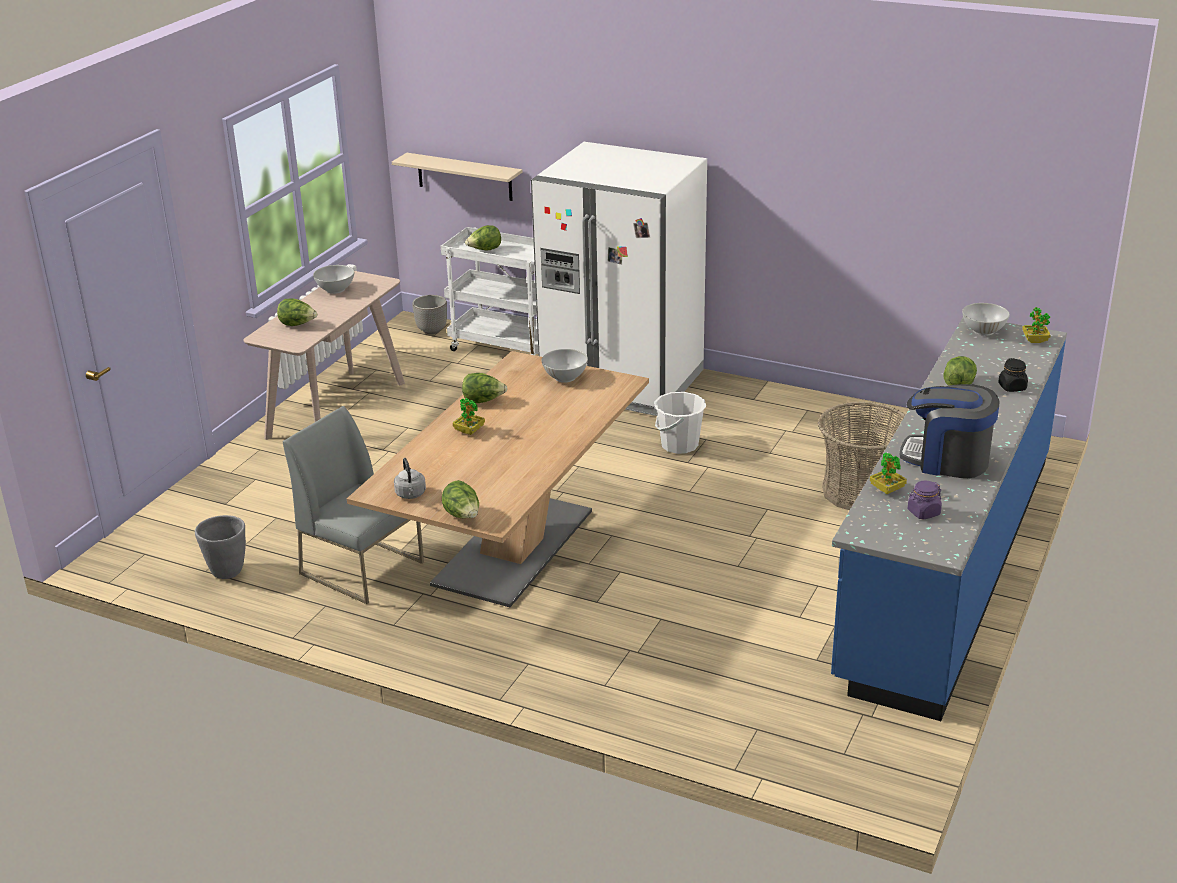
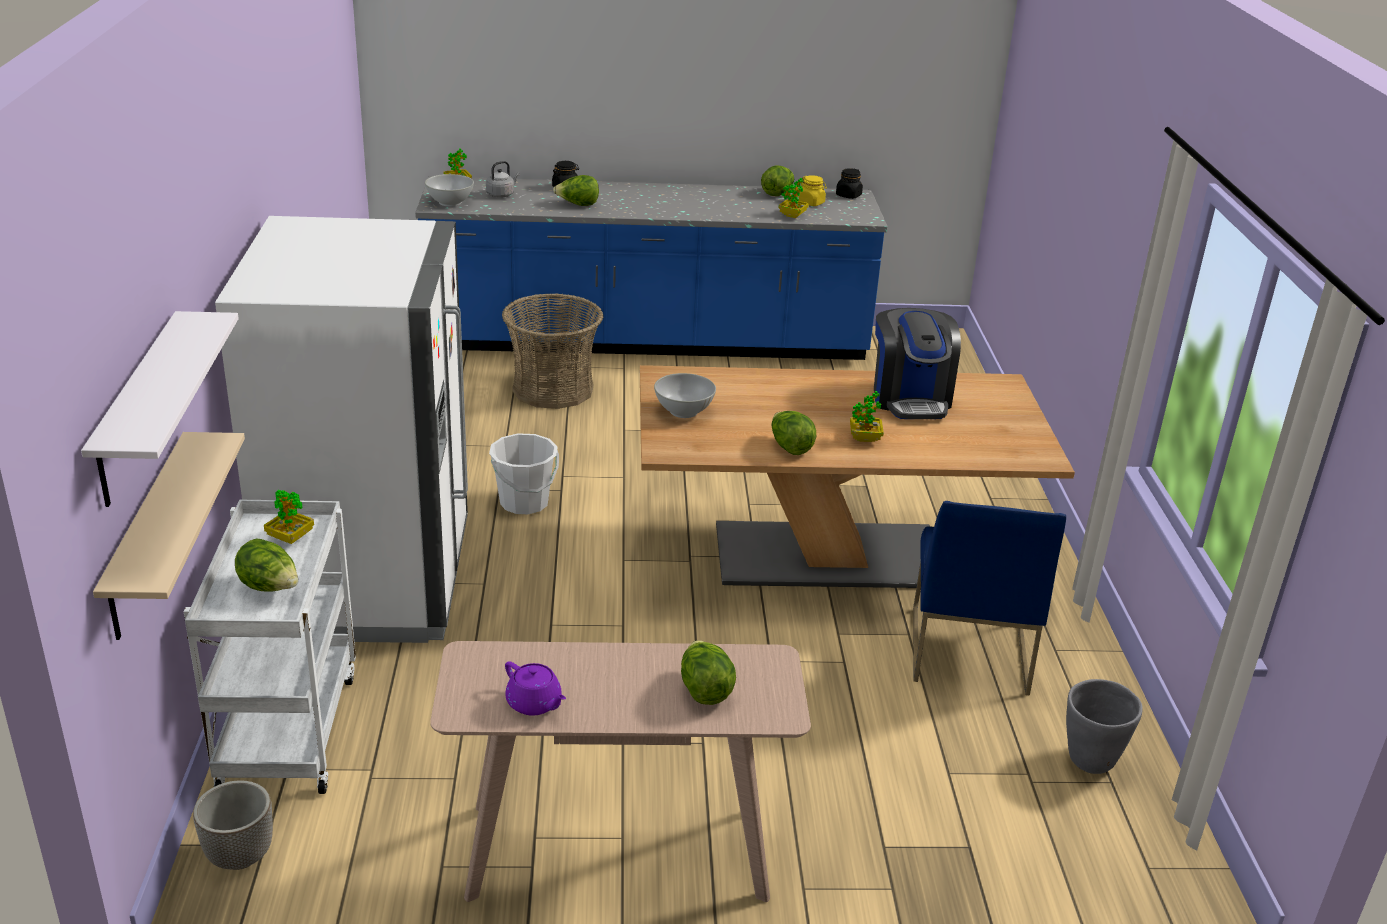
camera: 120 degrees left, 0 degrees up
(335, 289) = (534, 704): white bowl -> purple teapot
(363, 568) = (967, 649): grey chair -> blue chair
(411, 495) = (1020, 436): grey kettle -> grey kettle (501, 194)
(463, 516) = (1017, 400): lettuce -> lettuce (777, 193)
(474, 123) = (138, 409): none -> white shelf
(525, 257) = (290, 538): none -> potted plant
(923, 512) = (811, 203): purple jar -> yellow jar
(942, 545) = (848, 195): none -> black jar
(947, 460) = (721, 201): coffee machine -> coffee machine (910, 398)

